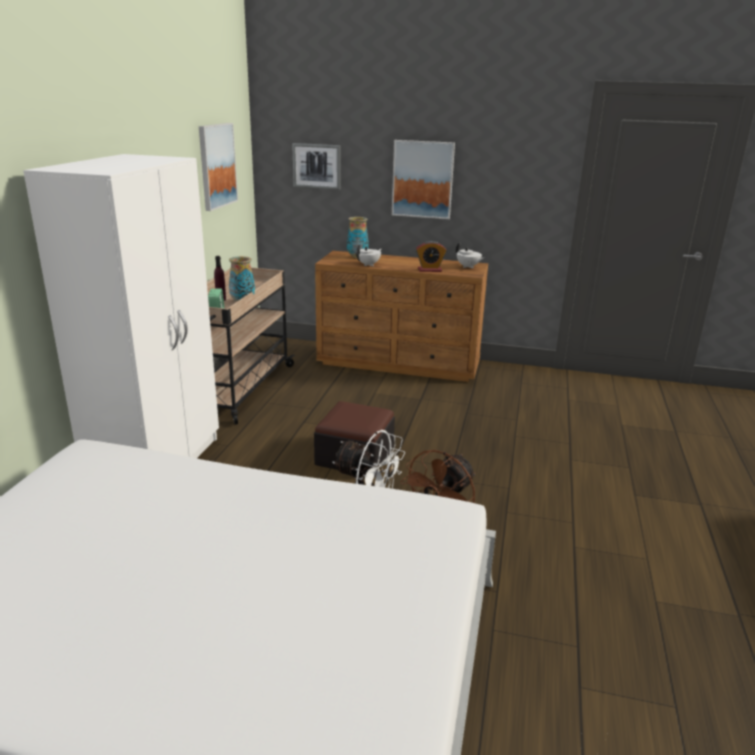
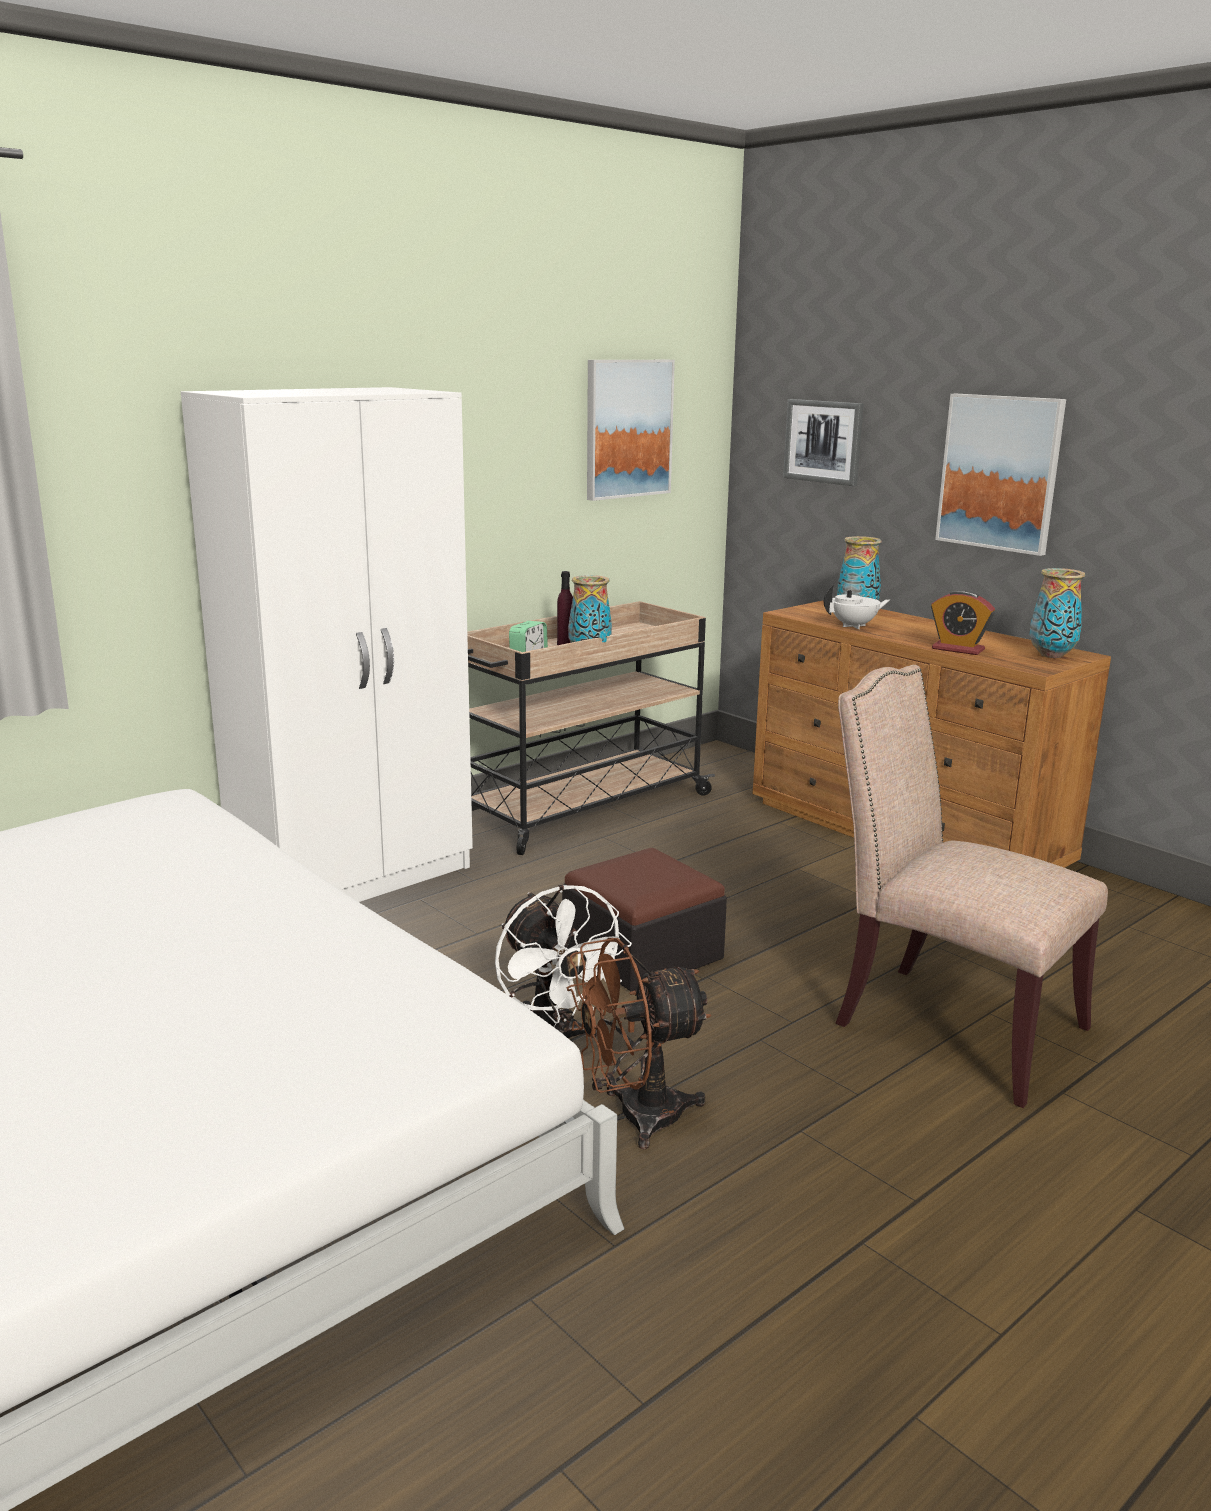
camera: 35 degrees right, 5 degrees down
(468, 267) = (1051, 655): white teapot -> vase
(507, 446) = (948, 1025): none -> beige chair

